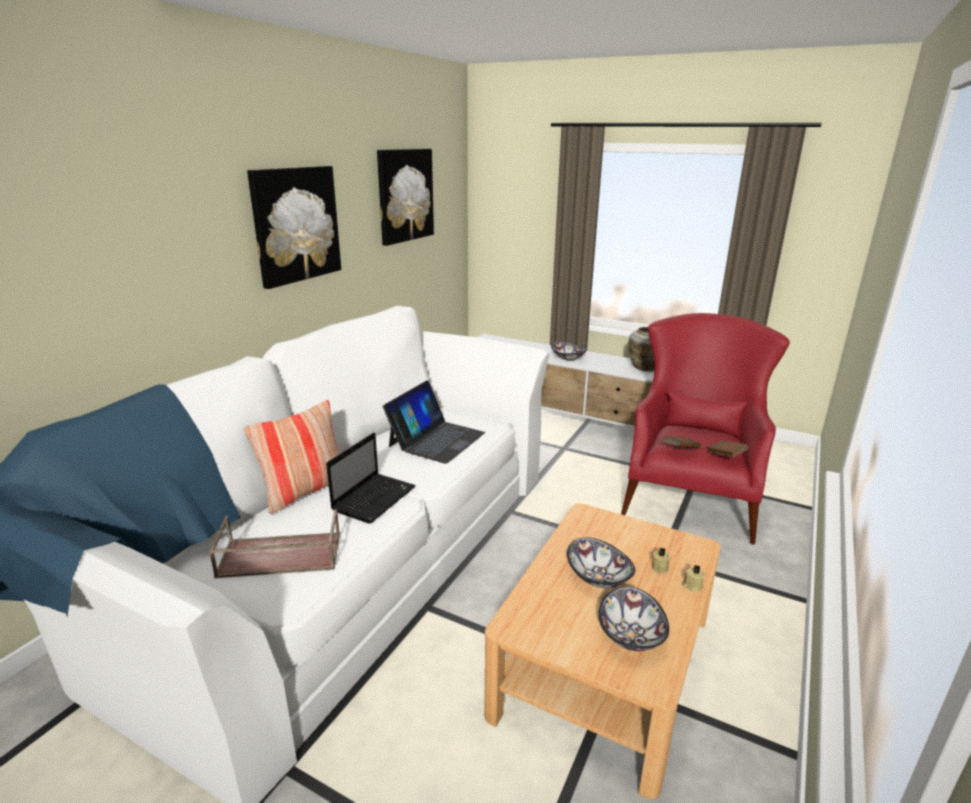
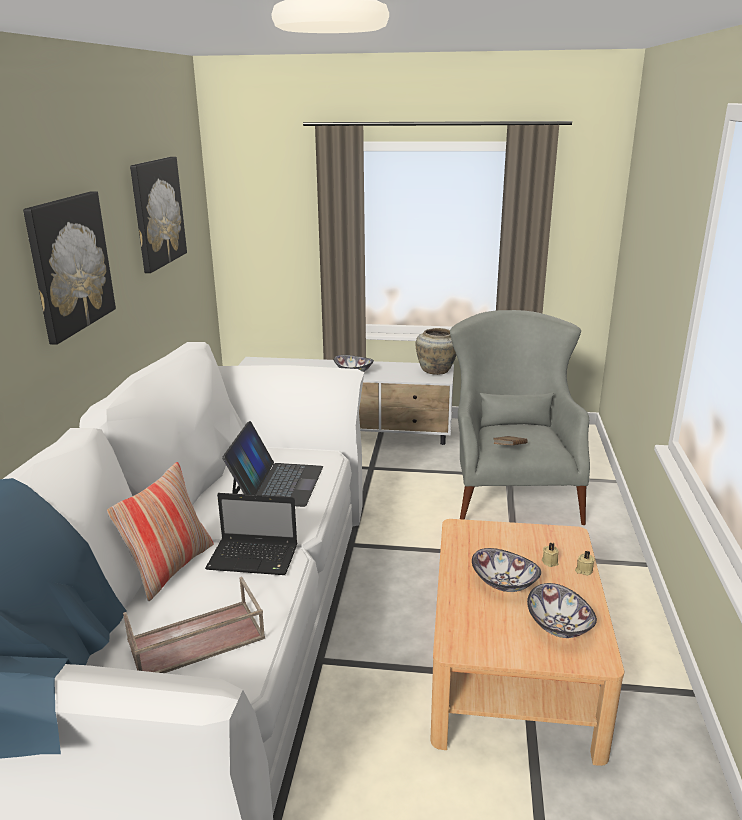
camera: 20 degrees left, 0 degrees up
(374, 498) = (255, 558): laptop -> laptop turned 90 degrees clockwise
(690, 493) = (510, 489): red armchair -> grey armchair
(726, 456) = (551, 447): brown book -> none

